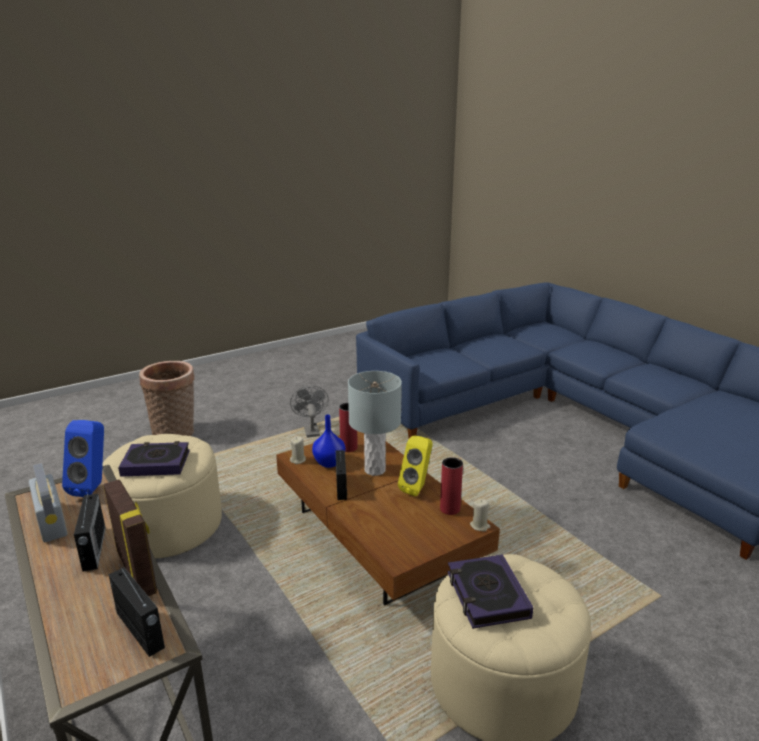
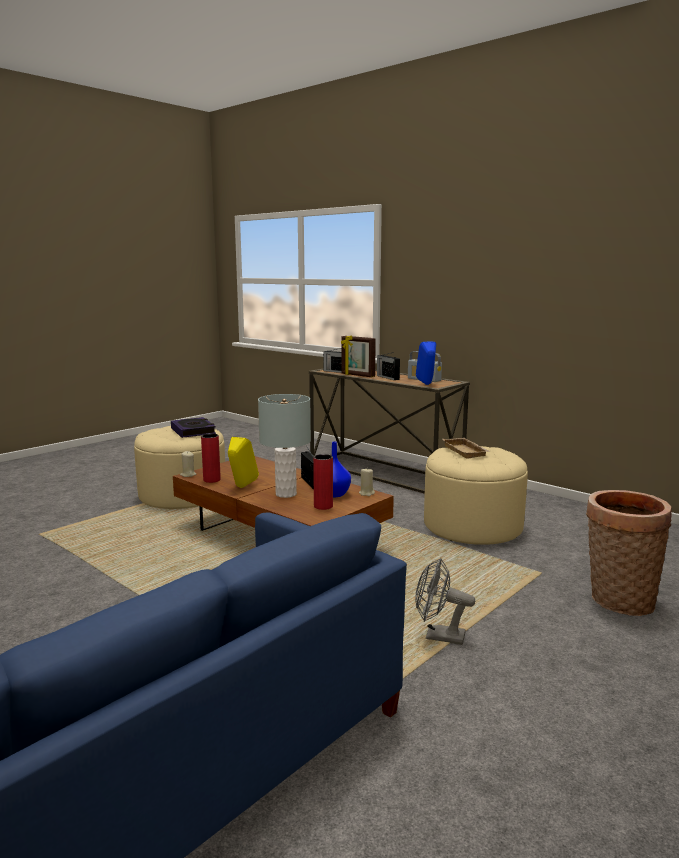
camera: 165 degrees right, 10 degrees down
(156, 463) = (466, 451): book -> beige tray
(311, 430) = (438, 636): grey fan -> grey fan turned 135 degrees clockwise

